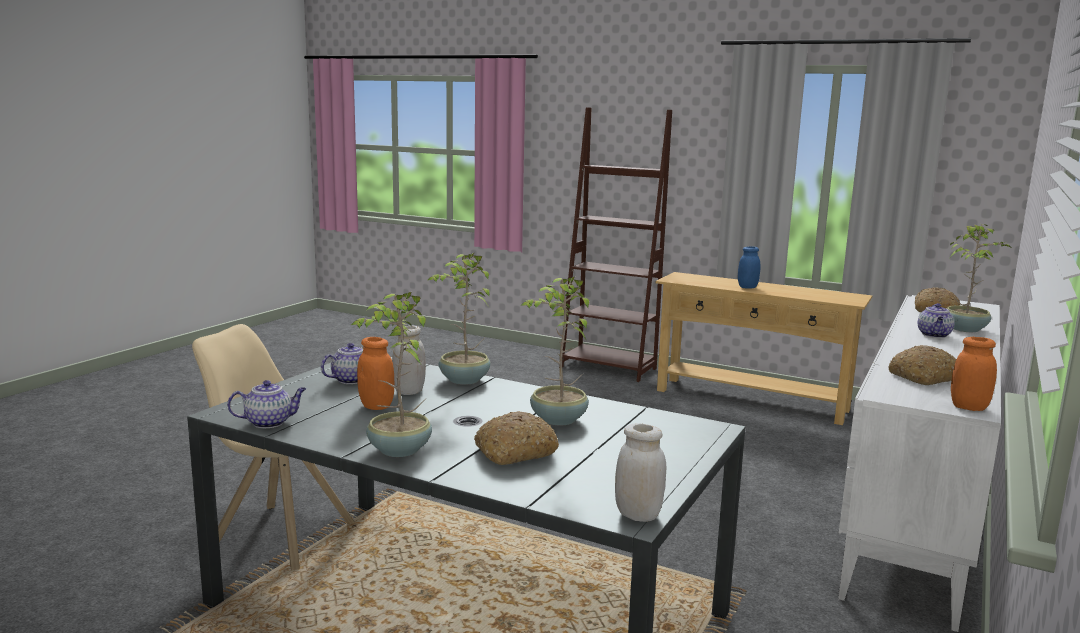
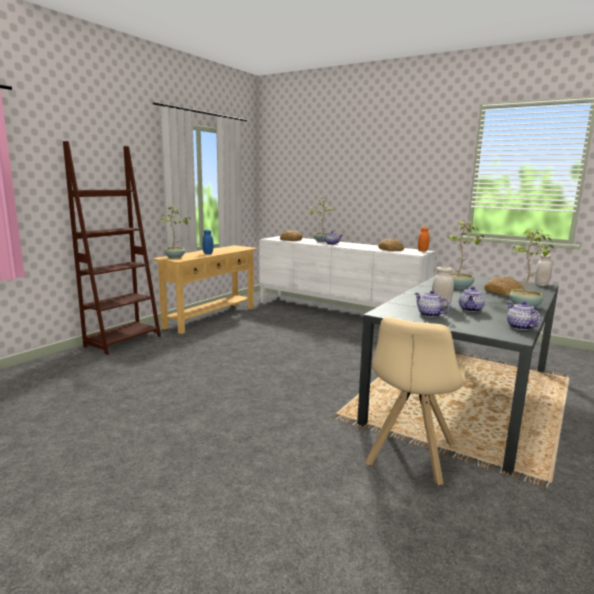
camera: 85 degrees left, 0 degrees up
(376, 406) = (470, 310): orange jar -> teapot
(463, 380) = (414, 297): potted plant -> potted plant (175, 257)

